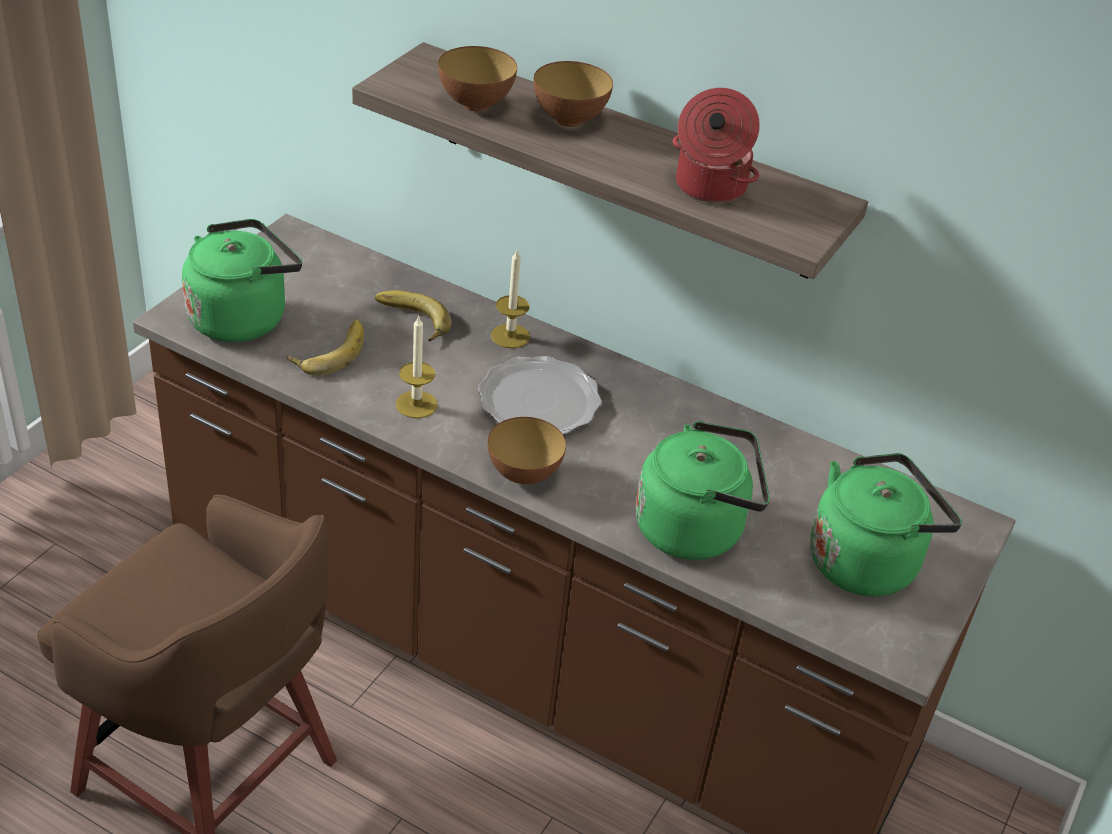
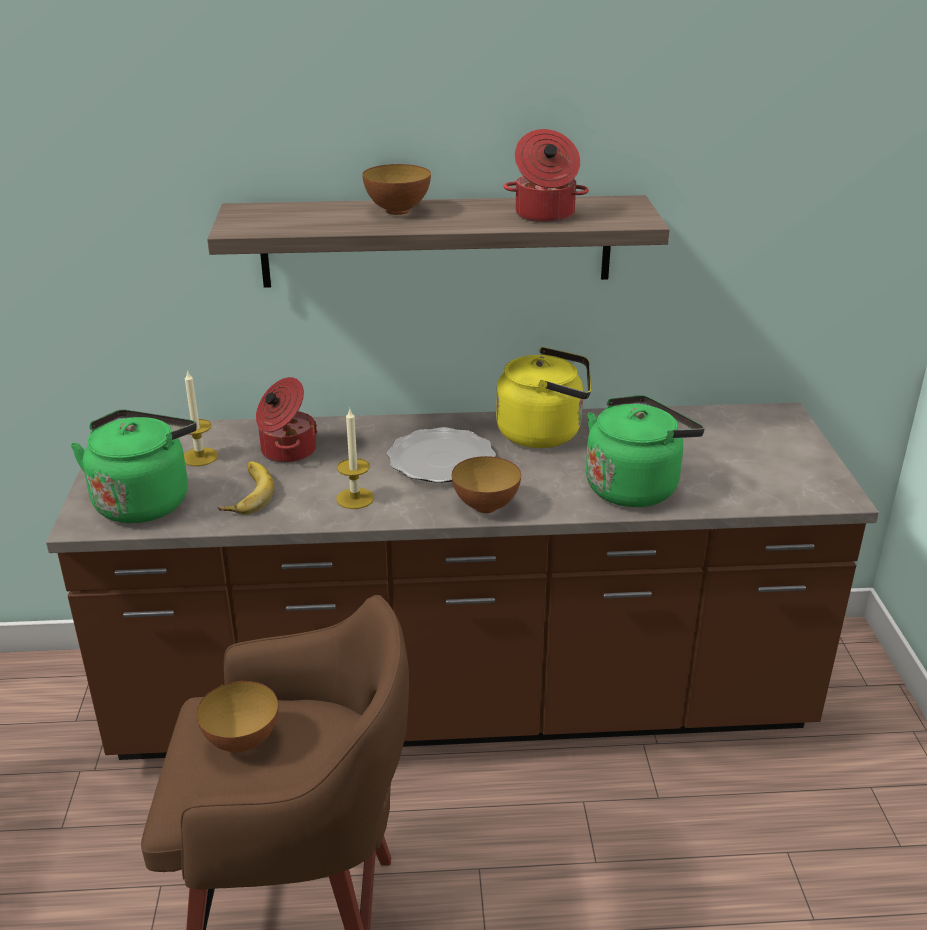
camera: 30 degrees left, 10 degrees down
(410, 321) = (287, 451): banana -> cooking pot
(475, 104) = (318, 221): bowl -> bowl (242, 741)
(510, 336) = (372, 431): candle -> candle (200, 457)
(676, 419) = (544, 433): none -> yellow kettle
(867, 561) = (754, 458): green kettle -> none

